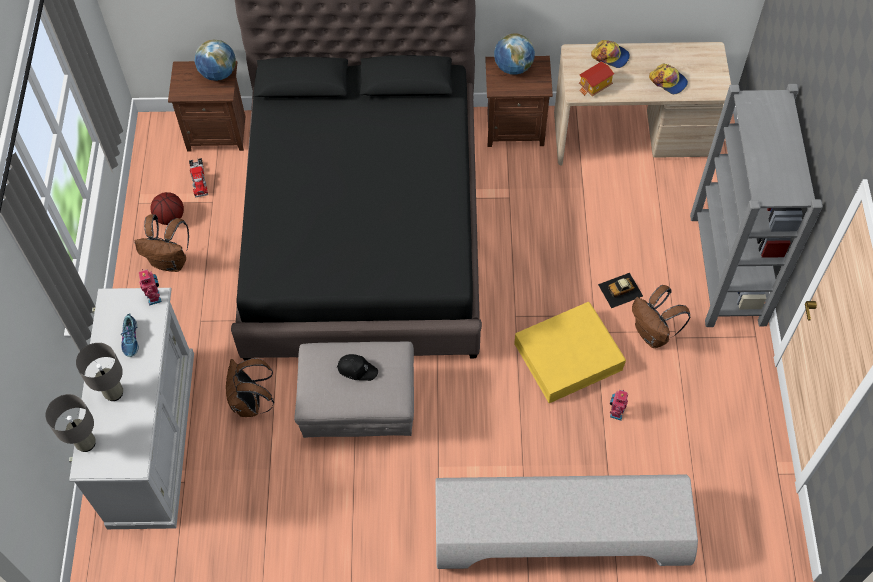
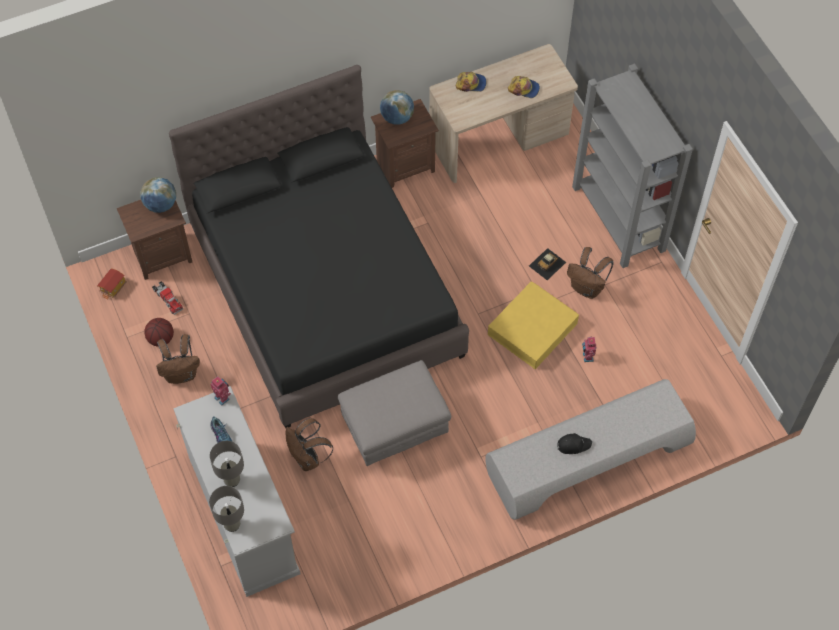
camera: 25 degrees left, 0 degrees up
(357, 369) = (393, 395): black cap -> black cap (573, 445)
(595, 86) = (471, 111): toy house -> toy house (113, 288)

